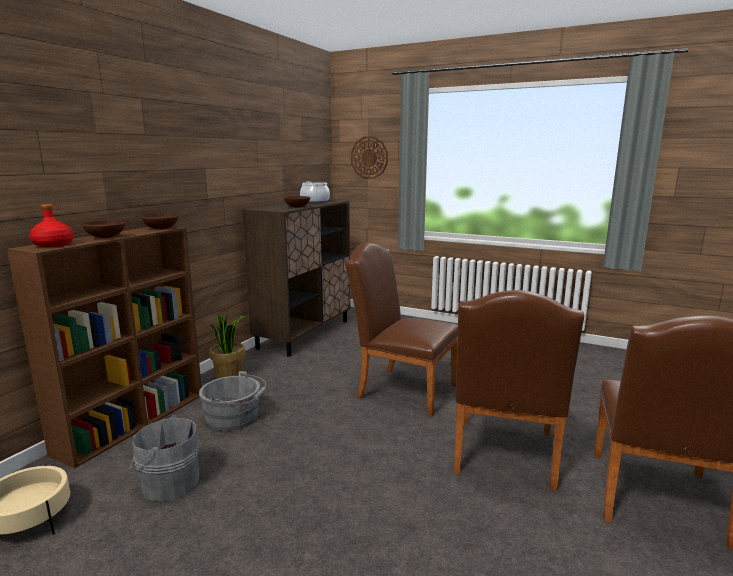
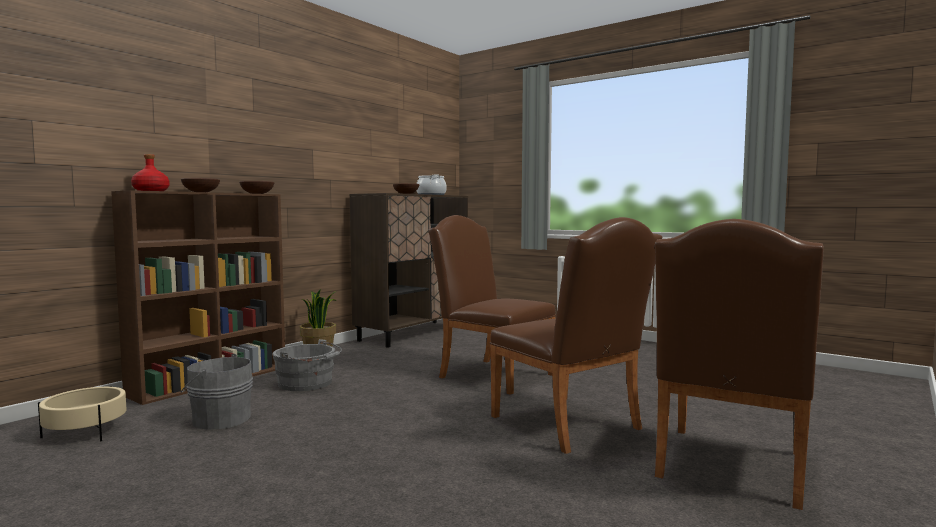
camera: 10 degrees right, 10 degrees down
(369, 157) = (494, 155): wall clock -> none
(504, 456) = (571, 425): brown chair -> brown chair turned 60 degrees counterclockwise

